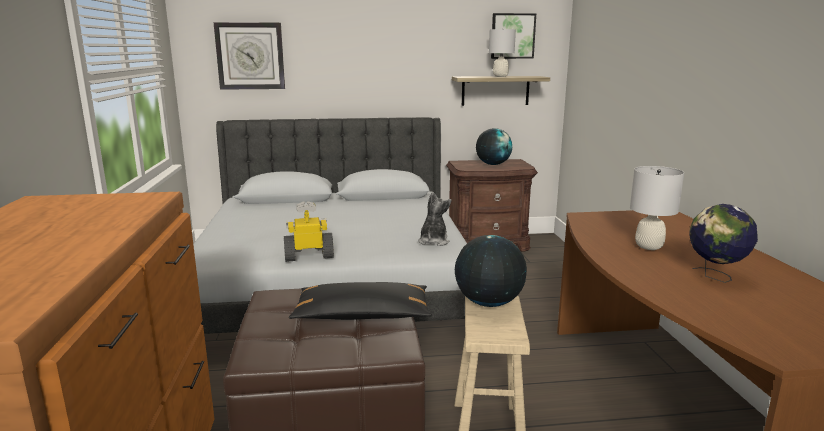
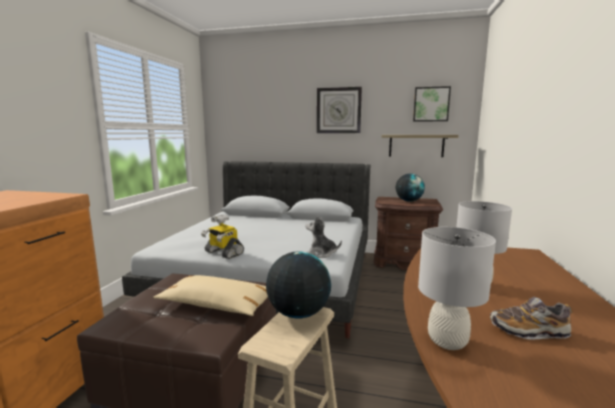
camera: 20 degrees right, 5 degrees down
(250, 56) = (247, 121): wall clock -> wall clock (338, 110)
(309, 256) = (223, 253): toy robot -> toy robot turned 150 degrees counterclockwise
(362, 315) = (217, 304): black pillow -> beige pillow
(433, 241) = (321, 253): plush toy -> plush toy turned 105 degrees counterclockwise
(500, 76) = (417, 134): grey table lamp -> grey table lamp (446, 343)
(715, 277) = (528, 331): globe -> shoe

